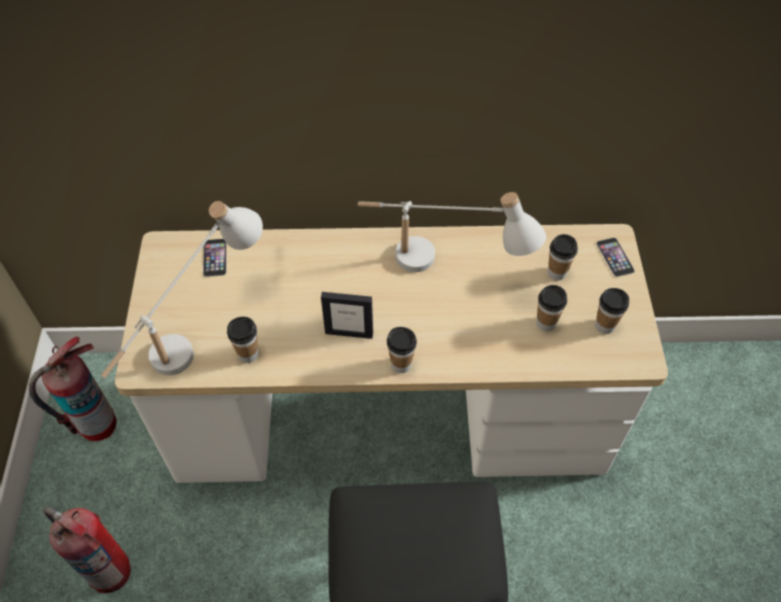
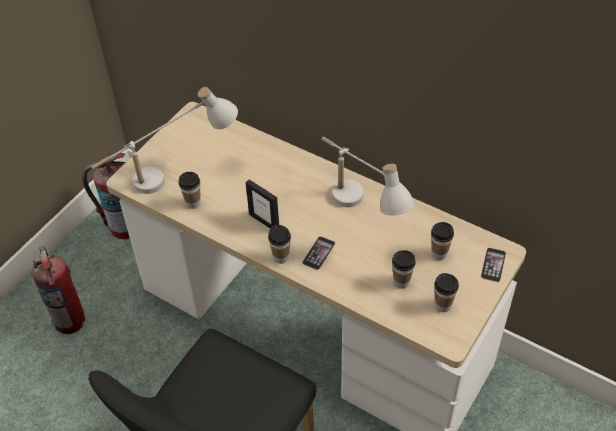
camera: 35 degrees right, 5 degrees down
(215, 257) = (219, 135): phone -> phone (318, 253)

